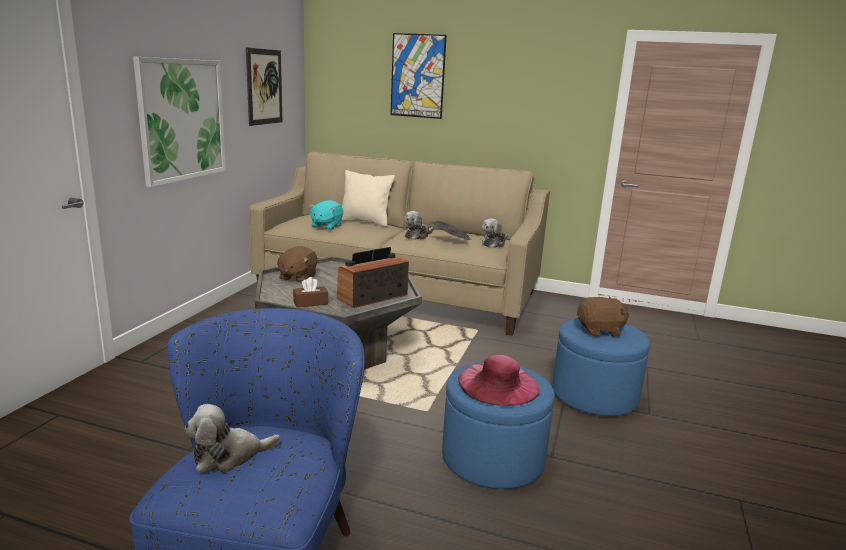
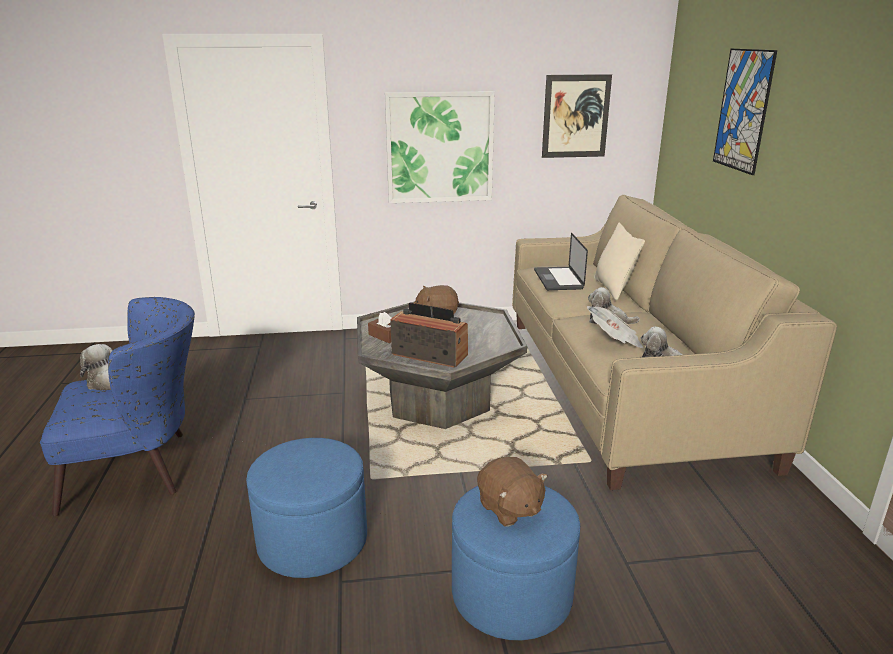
camera: 65 degrees right, 5 degrees up
(326, 226) = (558, 279): turquoise plush toy -> laptop
(498, 384) = (298, 464): pink hat -> none

